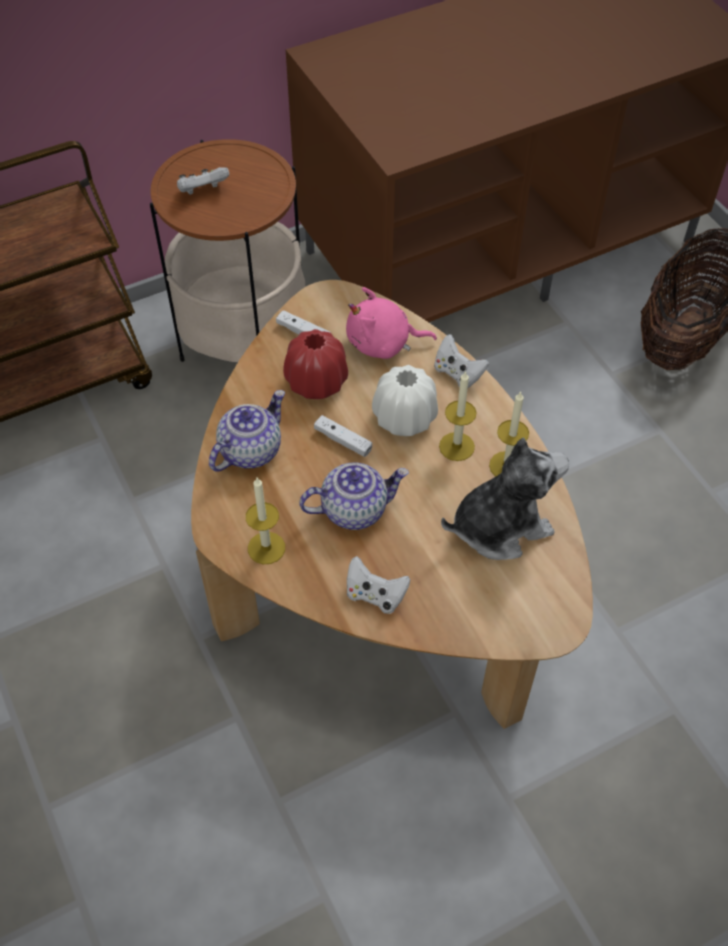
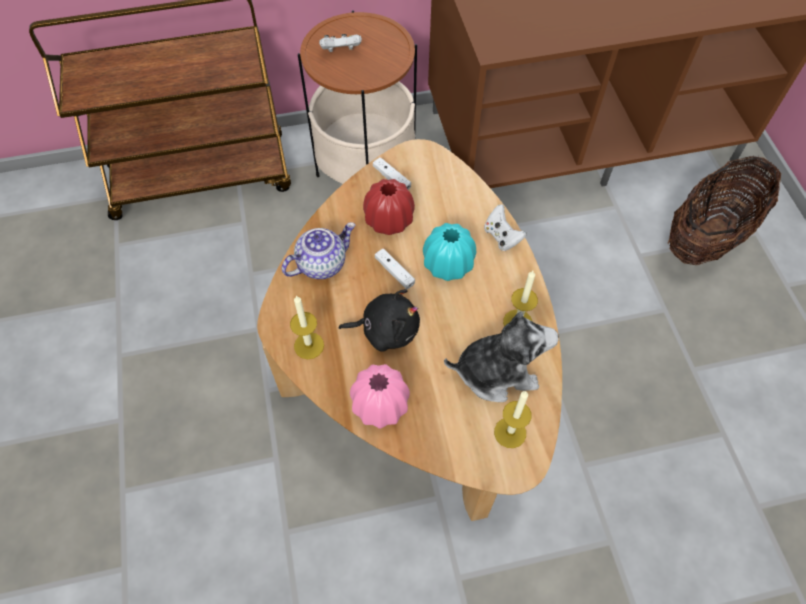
camera: 15 degrees right, 5 degrees up
(354, 509) = (386, 330): teapot -> black plush toy
(375, 595) = (380, 405): white game controller -> pink vase
(383, 343) = (450, 200): pink plush toy -> none
(404, 418) = (448, 264): white vase -> turquoise vase
(456, 446) = (482, 297): candle -> candle (510, 432)

